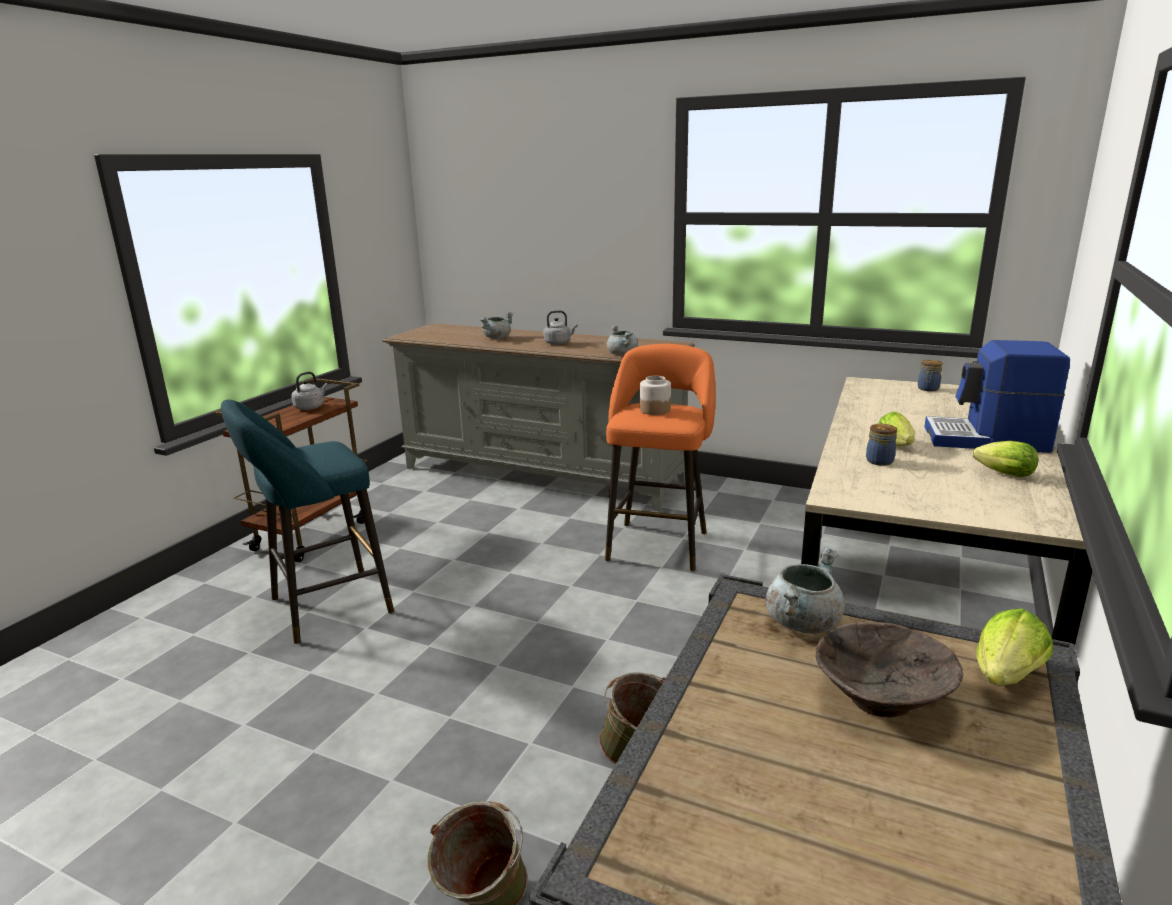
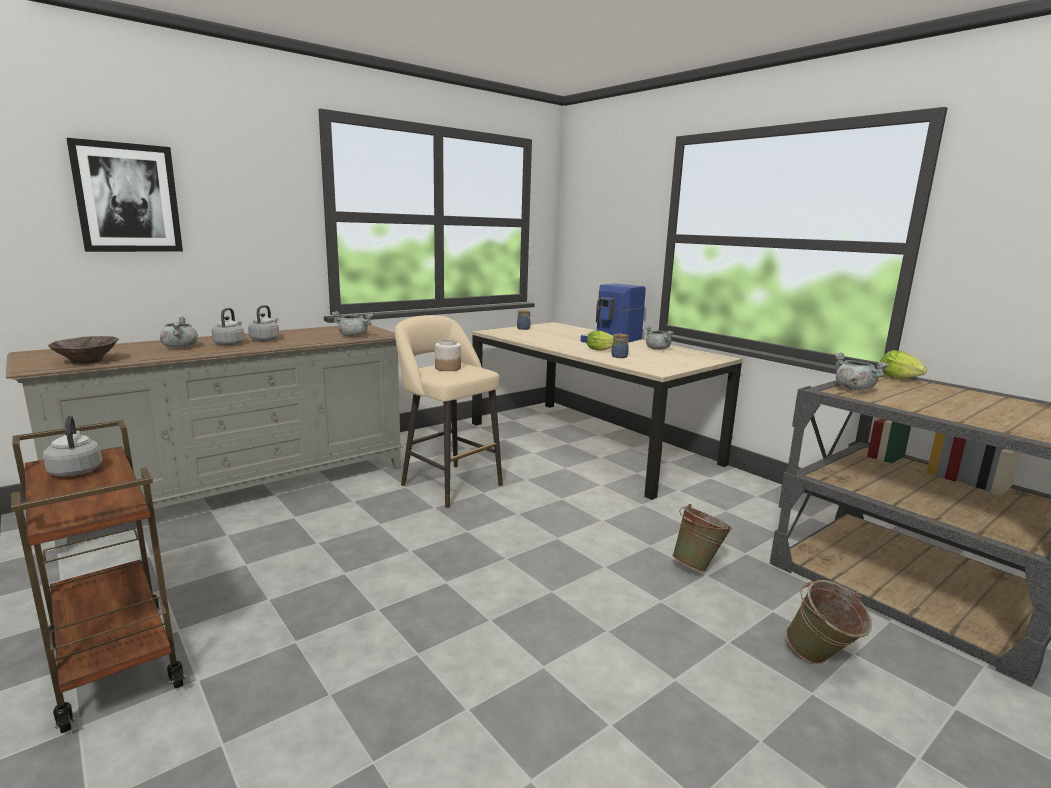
camera: 65 degrees left, 5 degrees down
(323, 607) = (335, 679): turquoise stool -> none
(513, 207) = (127, 198): none -> picture
(528, 342) = (230, 344): none -> grey kettle
(659, 543) = (448, 483): orange stool -> beige stool
(881, 697) = (918, 393): brown bowl -> brown bowl (87, 361)
(1001, 474) = (658, 349): lettuce -> grey cooking pot

